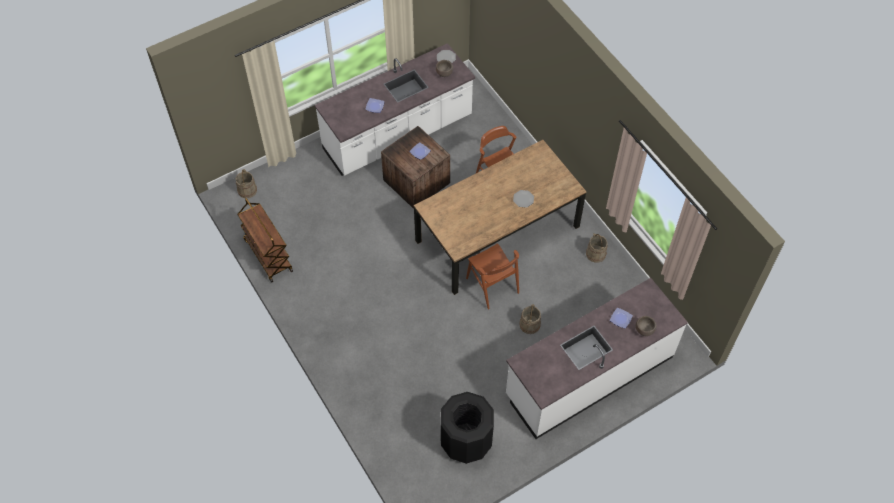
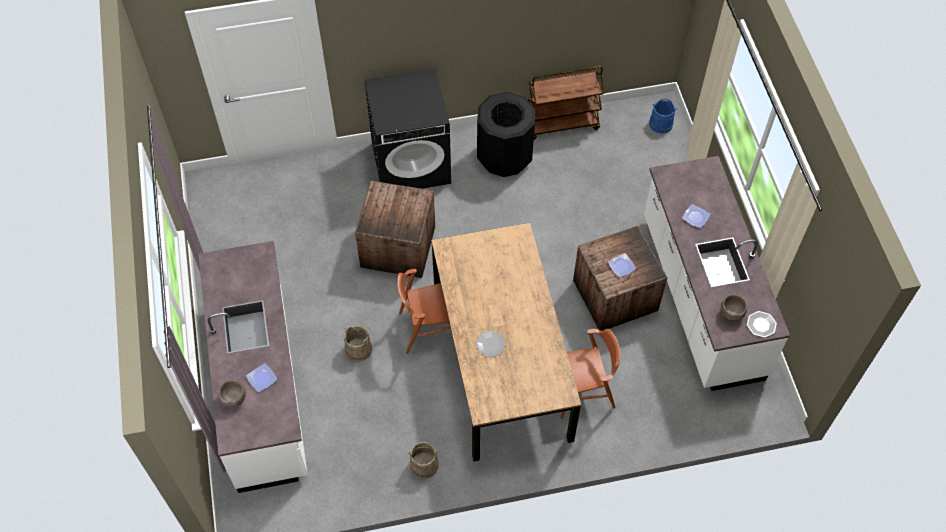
camera: 110 degrees right, 0 degrees up
(247, 190) = (661, 124): beige bucket -> blue bucket
(345, 349) = (411, 163): none -> black washing machine
(431, 331) = (397, 247): none -> crate
(466, 441) = (251, 238): black trash can -> black trash can (504, 157)

